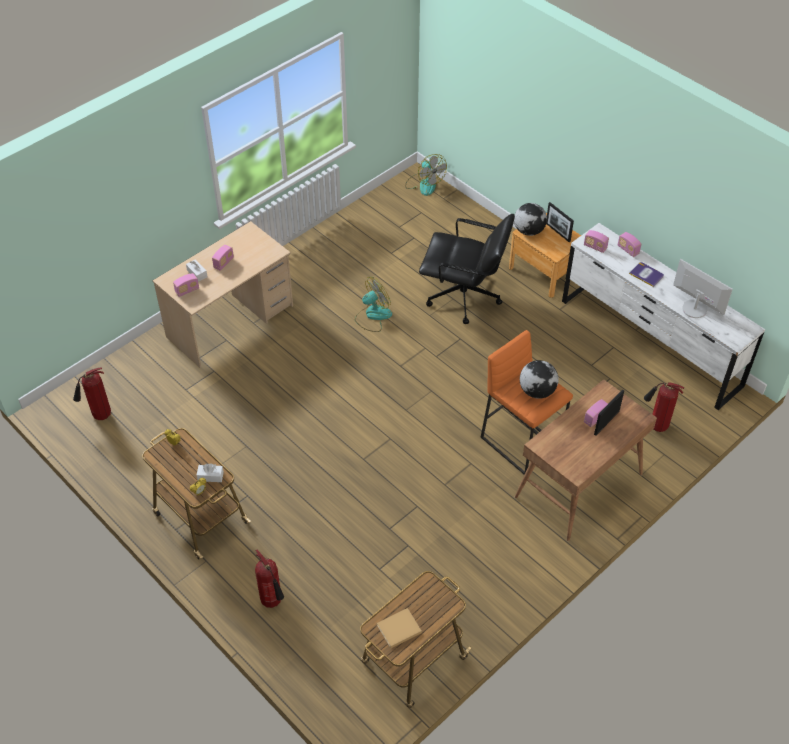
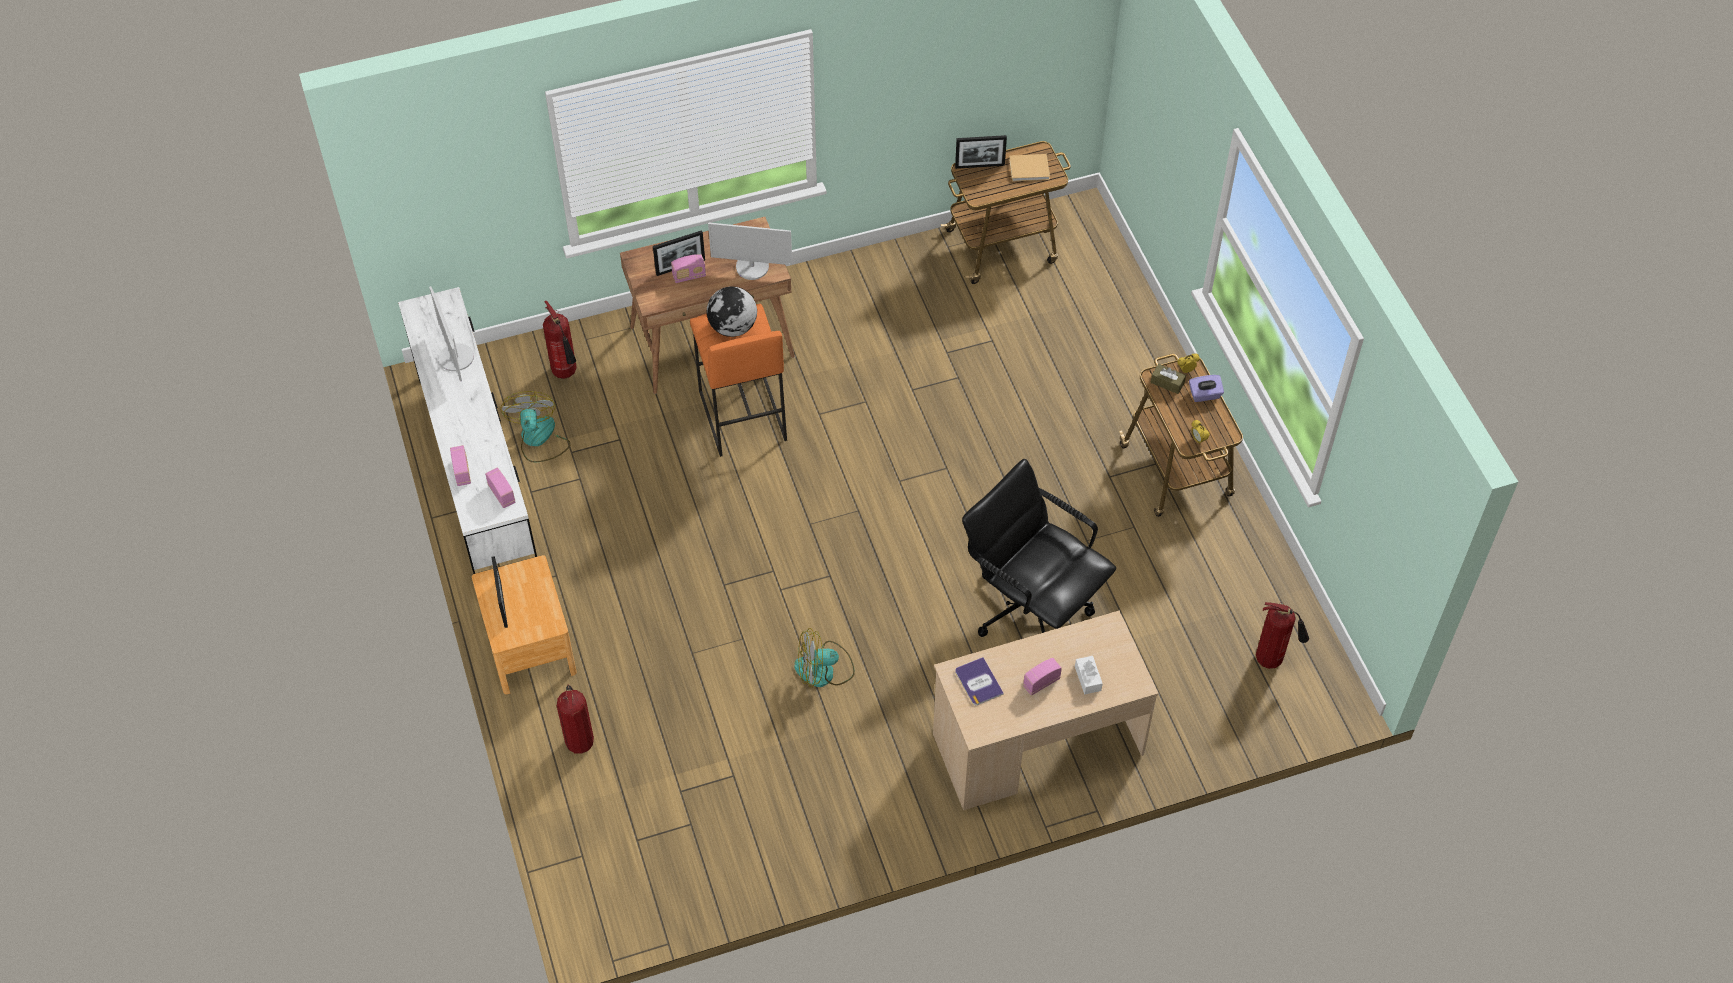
camera: 155 degrees left, 5 degrees up
(179, 477) = (1205, 395): none -> purple tissue box
(187, 290) = (1112, 653): radio -> none
(210, 476) = (1167, 383): white tissue box -> brown tissue box
(273, 602) = (1125, 350): fire extinguisher -> fire extinguisher (579, 740)
(424, 184) = (593, 903): fan -> fan (539, 439)
(441, 613) = (979, 166): none -> picture frame
(464, 297) = (675, 649): black office chair -> black office chair (1030, 607)
(528, 231) = (542, 624): globe -> none
(556, 442) = (752, 267): none -> monitor
(646, 274) = (471, 426): book -> book (978, 682)

